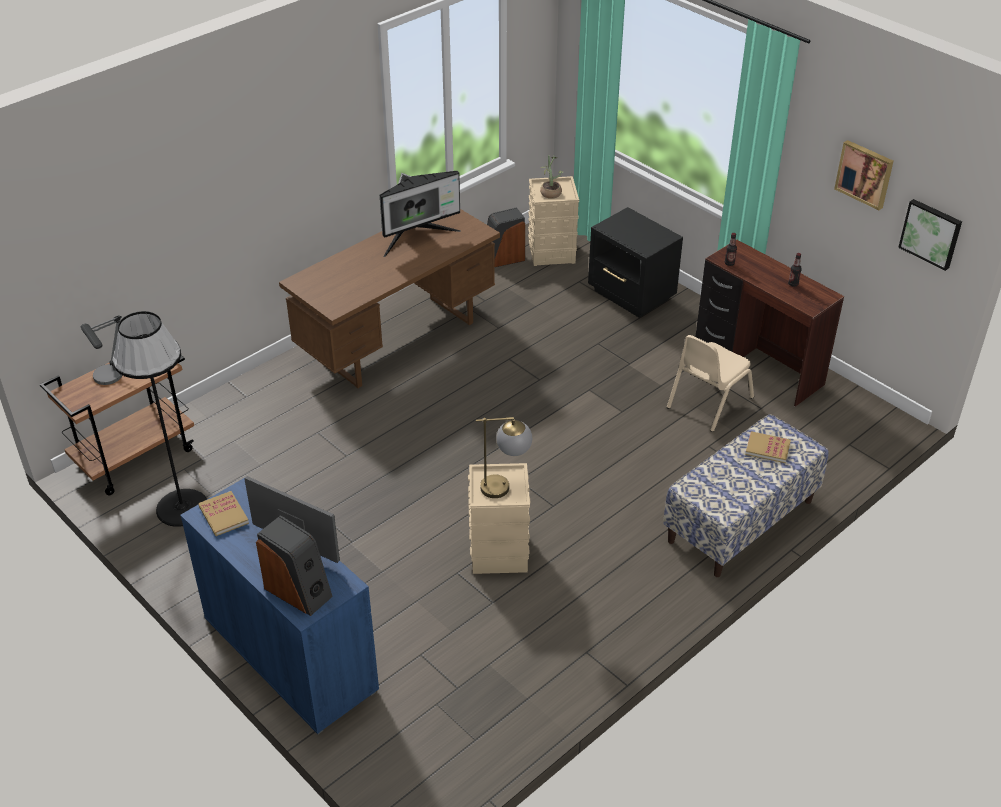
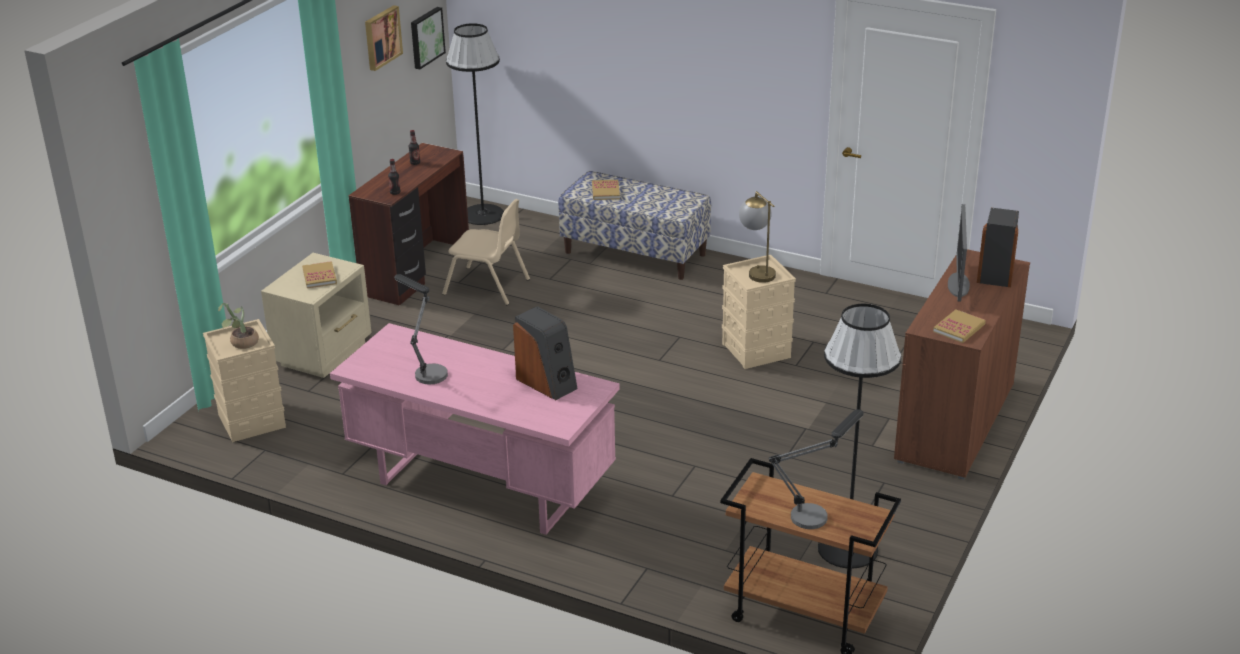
camera: 110 degrees left, 10 degrees down
(290, 654) = (954, 422): blue cabinet -> brown cabinet
(398, 339) = (479, 487): brown desk -> pink desk
(417, 238) = (426, 371): monitor -> table lamp
(503, 258) = (276, 452): speaker -> speaker (547, 383)
(631, 296) = (325, 354): black nightstand -> beige nightstand
(636, 235) = (319, 276): none -> book
(870, 430) = (483, 215): none -> black floor lamp

